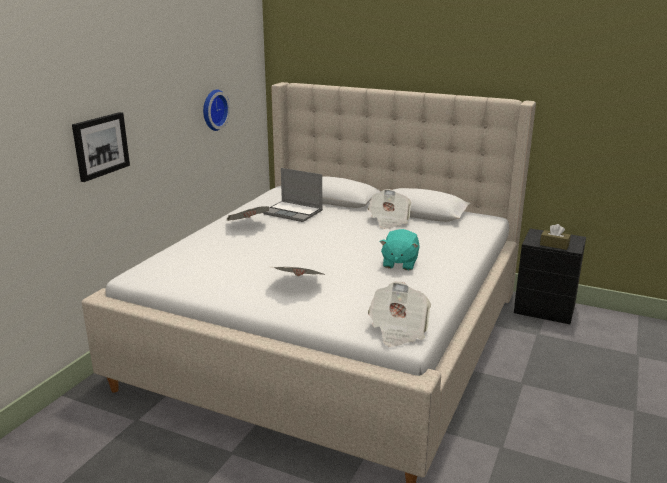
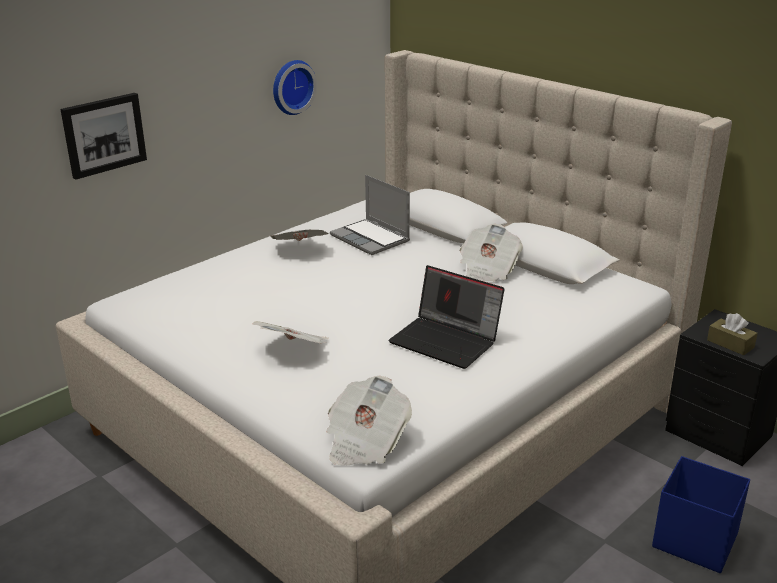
camera: 20 degrees right, 5 degrees up
(399, 263) = (447, 341): turquoise plush toy -> laptop
(572, 371) = (693, 540): none -> blue storage box

